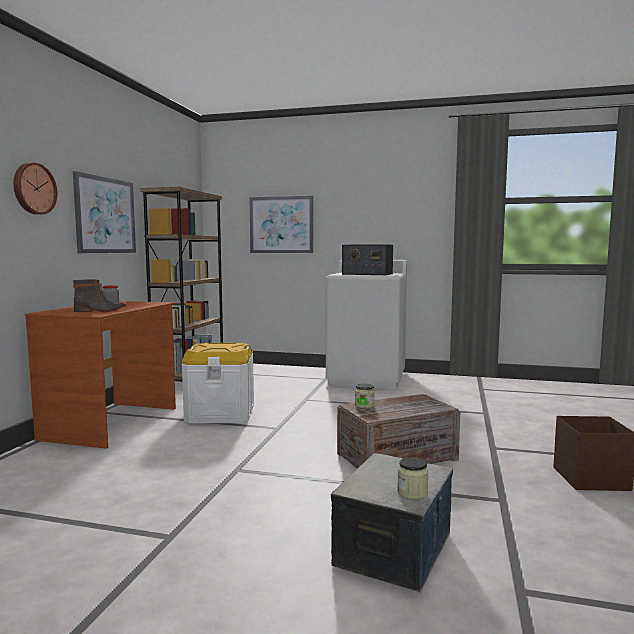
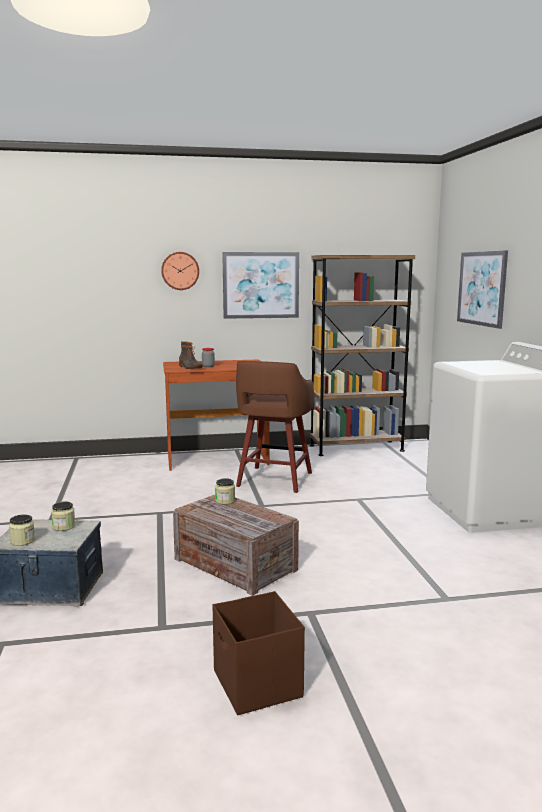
camera: 65 degrees right, 5 degrees up
(220, 414) = (274, 480): white storage box -> brown stool
(367, 274) = (481, 367): radio -> none
(381, 469) = (64, 526): none -> jar

